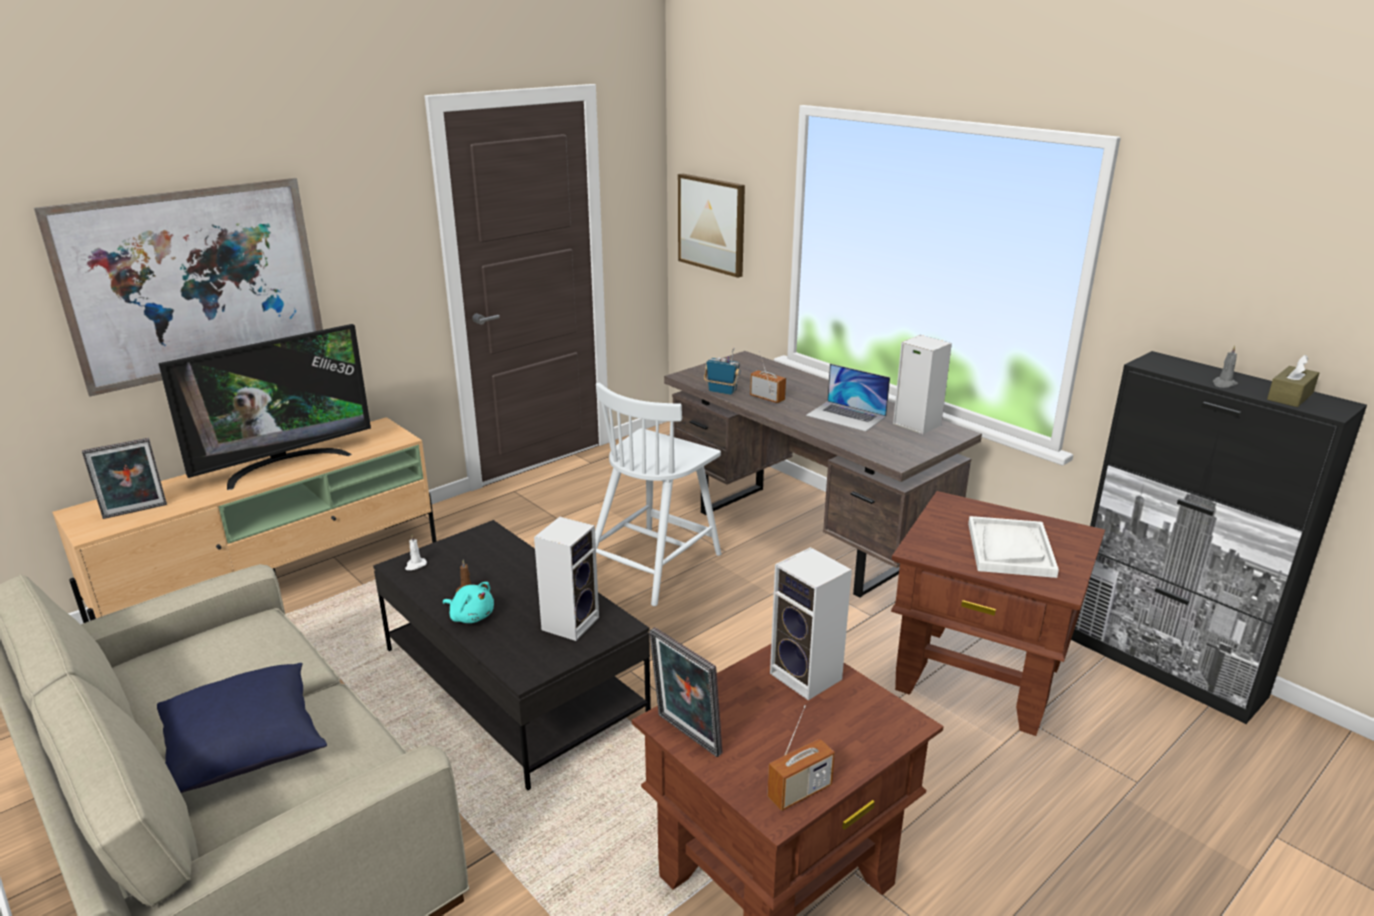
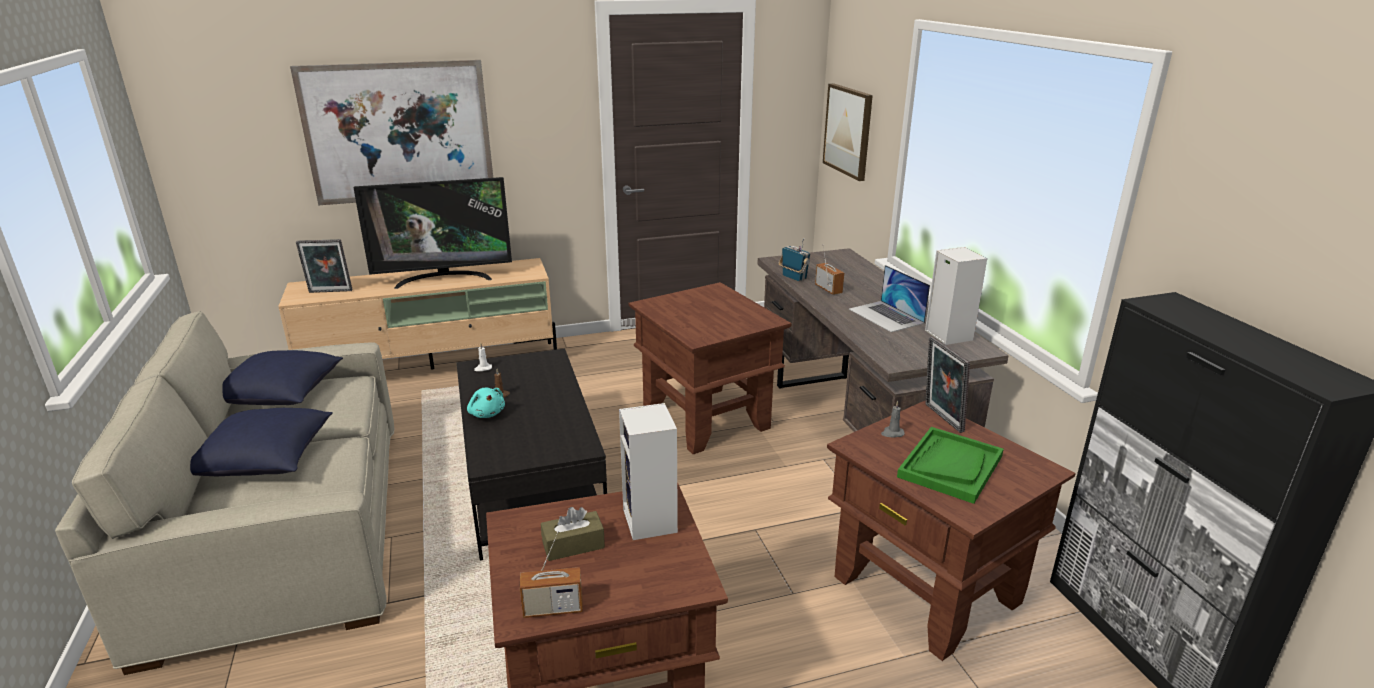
camera: 25 degrees right, 0 degrees up
(181, 663) = (282, 396): none -> blue pillow
(570, 622) = (551, 436): speaker -> none
(654, 564) = (706, 417): white chair -> brown side table
(685, 736) = (510, 537): picture frame -> picture frame (941, 418)
(1010, 549) = (950, 466): white tray -> green tray
(1224, 384) = (1219, 336): grey candle -> grey candle (892, 433)
(1290, 396) = (1292, 362): brown tissue box -> brown tissue box (573, 545)

